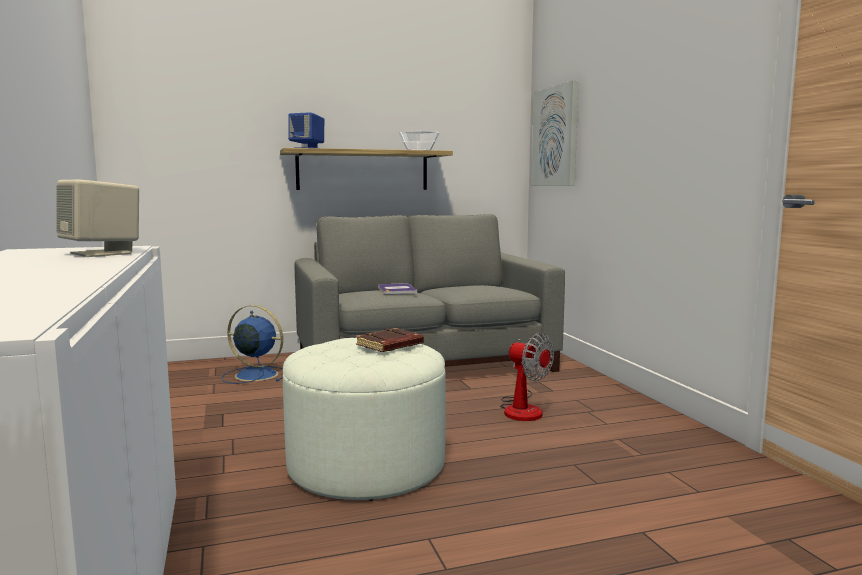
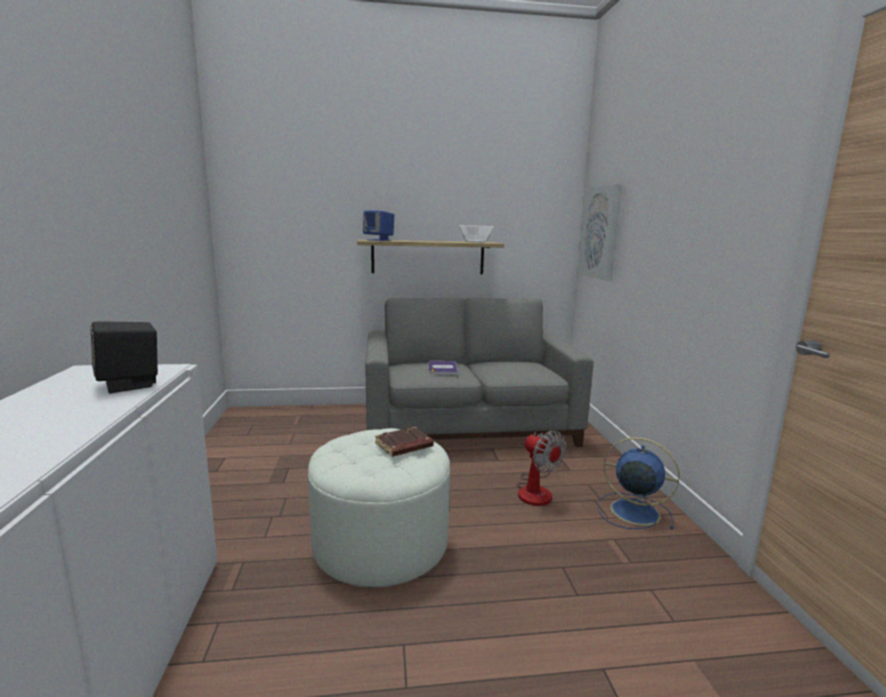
camera: 10 degrees right, 5 degrees up
(102, 253) = (130, 384): beige speaker -> black speaker
(254, 375) = (328, 427): blue fan -> blue fan (632, 511)

